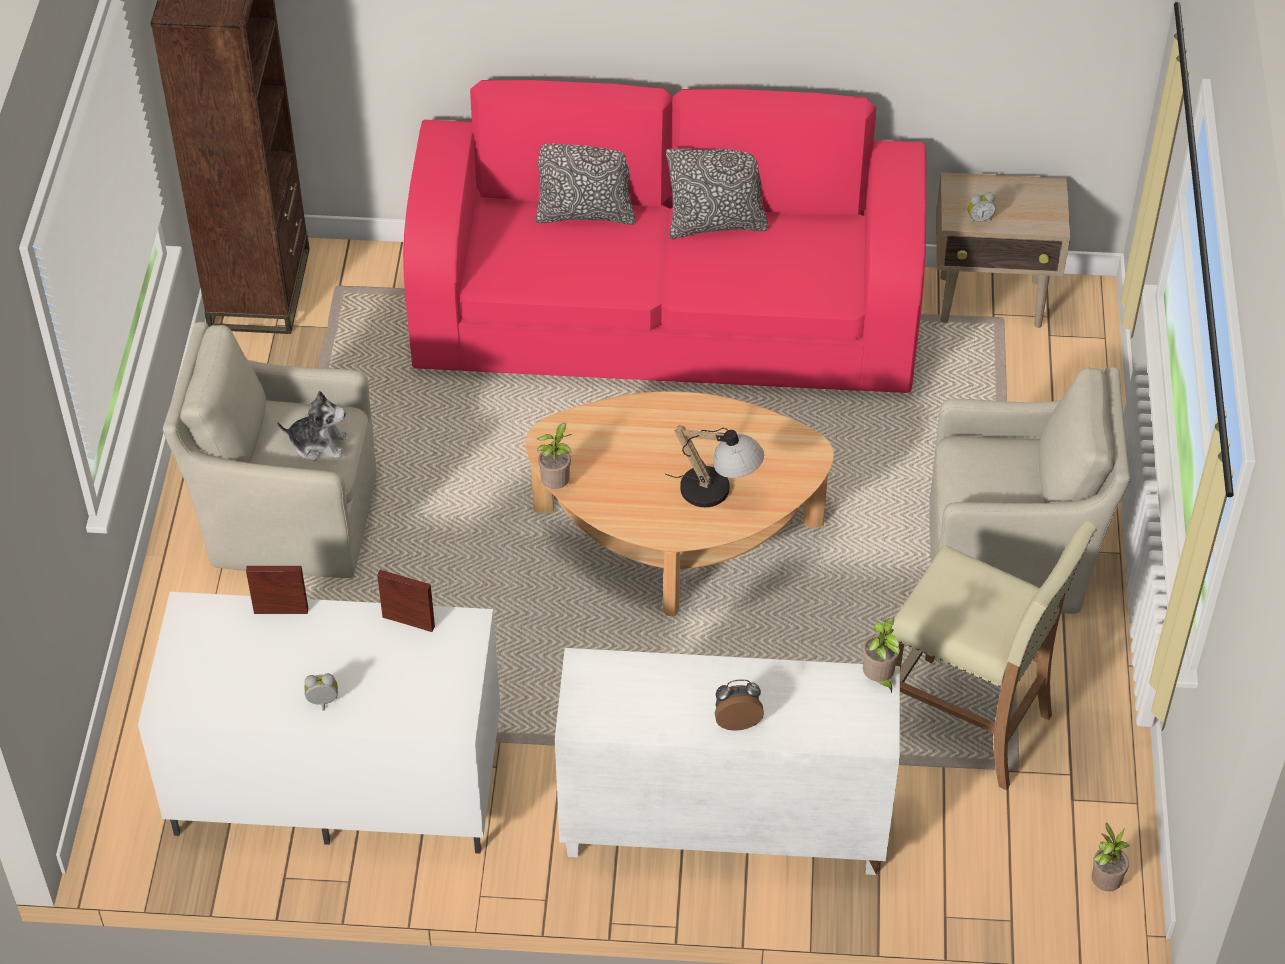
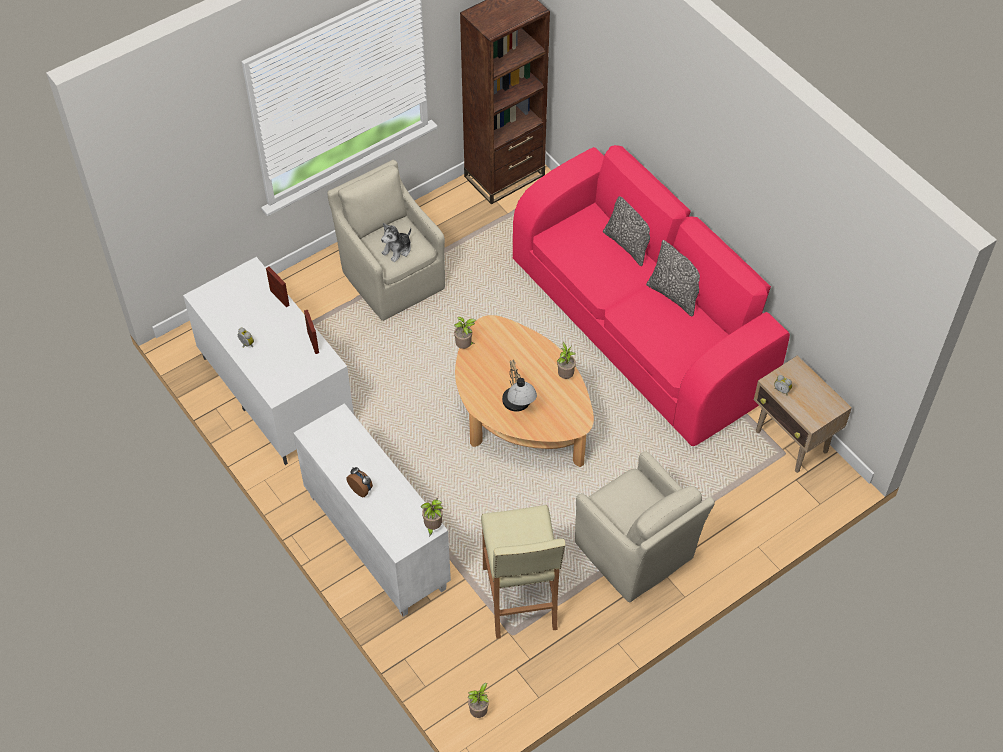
camera: 50 degrees right, 5 degrees up
(318, 444) = (397, 250): plush toy -> plush toy turned 75 degrees clockwise
(718, 414) = (565, 375): none -> potted plant

